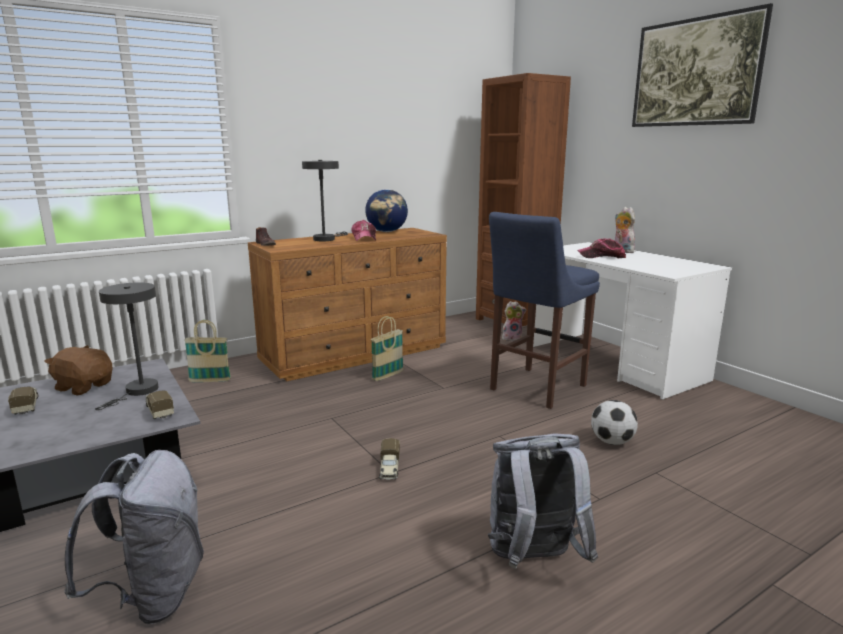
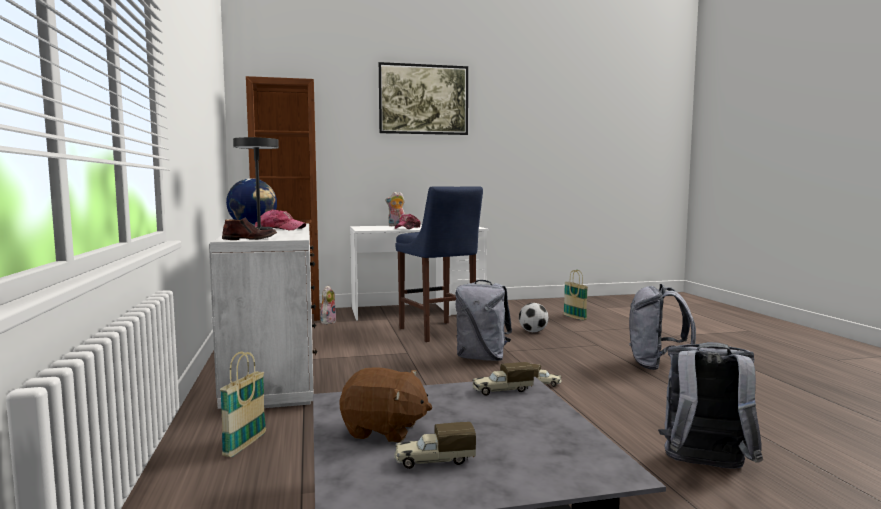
camera: 70 degrees left, 10 degrees down
(84, 386) = (384, 430): brown plush toy -> brown plush toy turned 120 degrees counterclockwise
(138, 392) = (433, 401): grey table lamp -> none
(356, 354) = (274, 370): brown dresser -> white dresser
(388, 376) = (355, 365): basket -> basket (574, 317)
(457, 425) = (482, 358): none -> grey backpack

